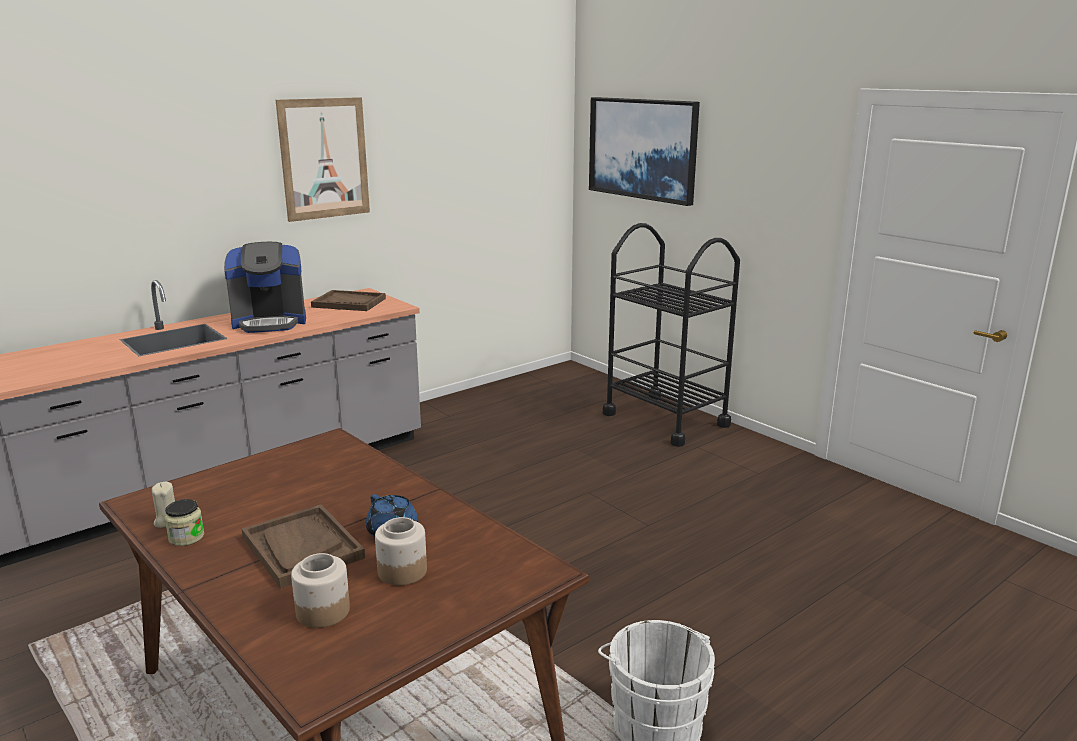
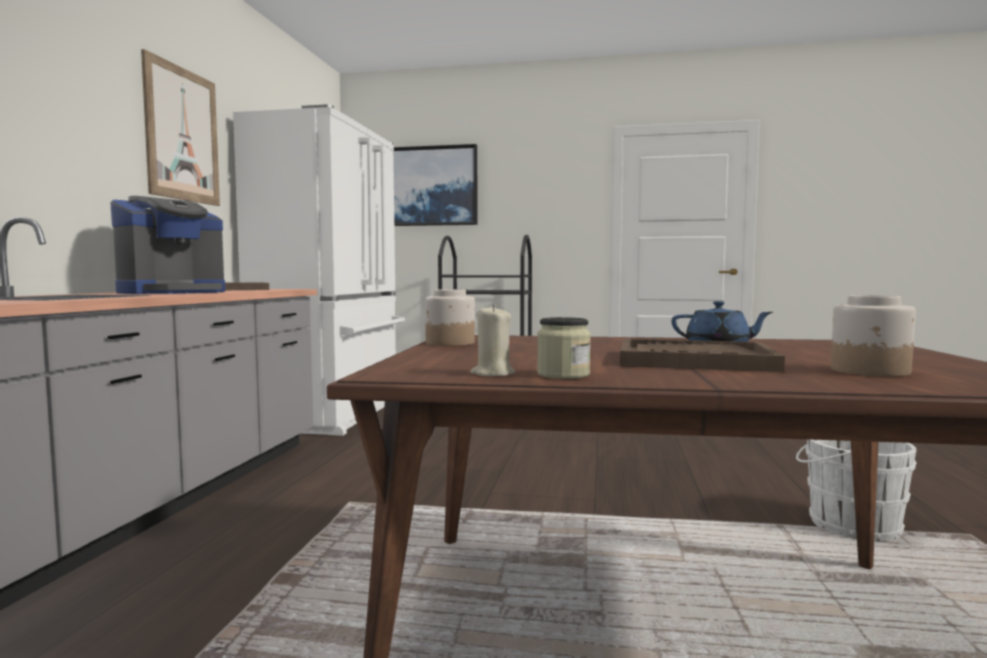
camera: 40 degrees left, 15 degrees down
(401, 572) = (811, 354): jar -> jar (450, 343)
(493, 405) = (334, 415): none -> white fridge

